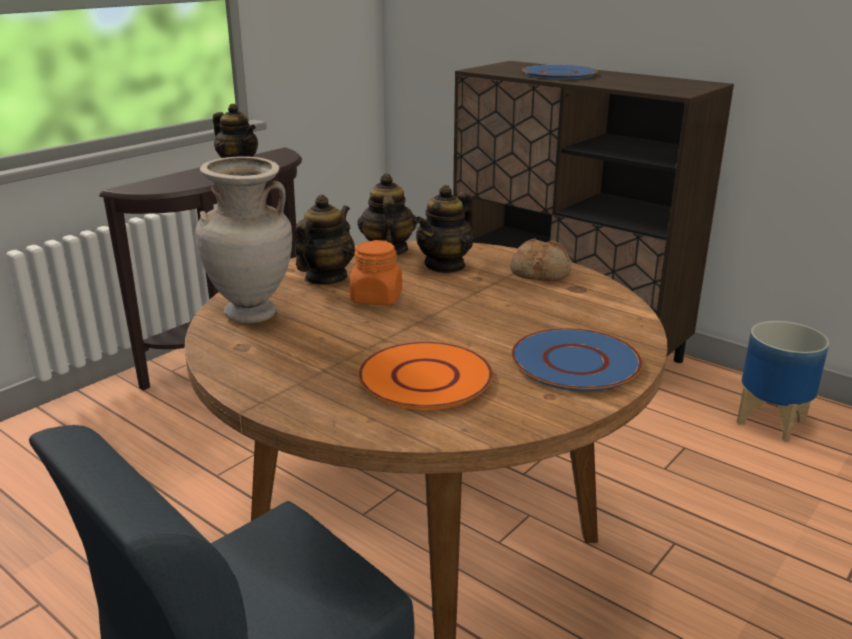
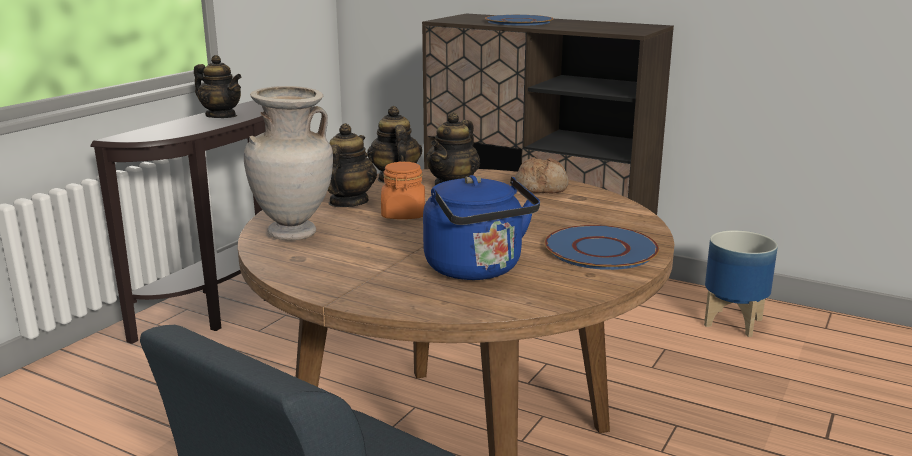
camera: 10 degrees left, 5 degrees down
(425, 378) = (477, 269): orange plate -> blue kettle

